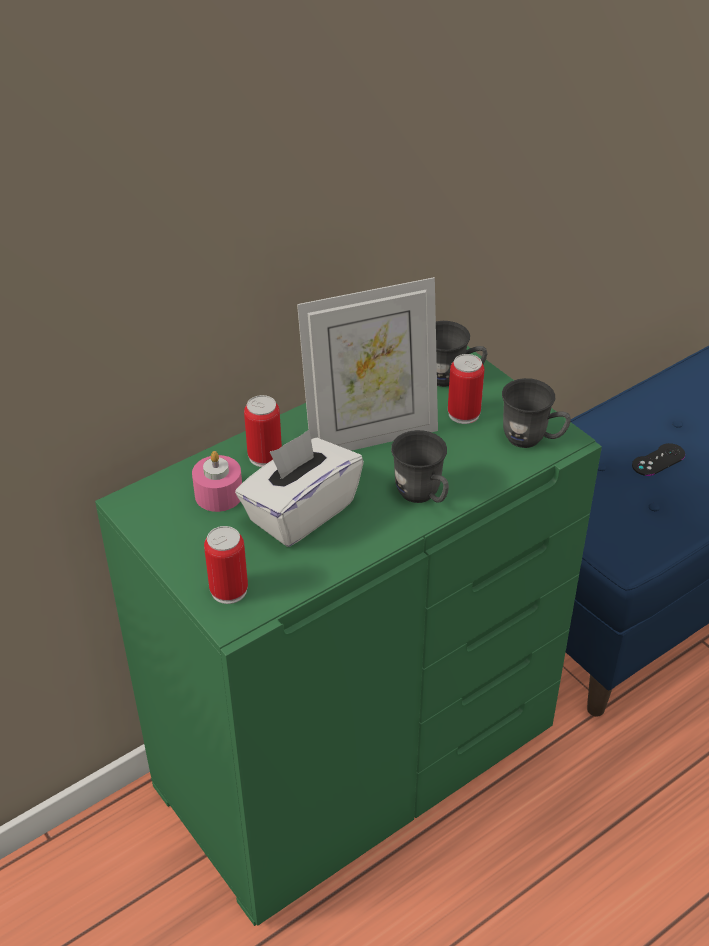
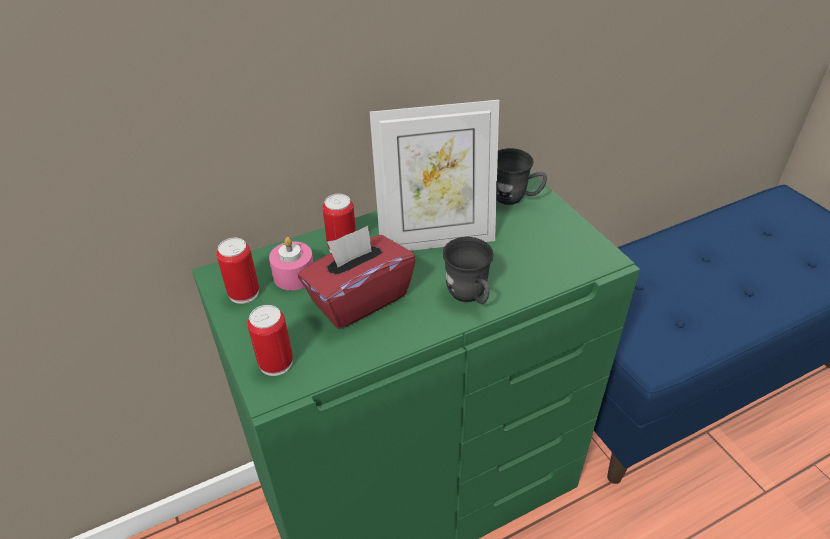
camera: 10 degrees right, 0 degrees up
(300, 512) = (359, 298): white tissue box -> red tissue box
(463, 414) = (520, 229): can -> can (244, 293)
(532, 440) = (577, 257): grey mug -> none
(658, 460) = (687, 286): black game controller -> none

